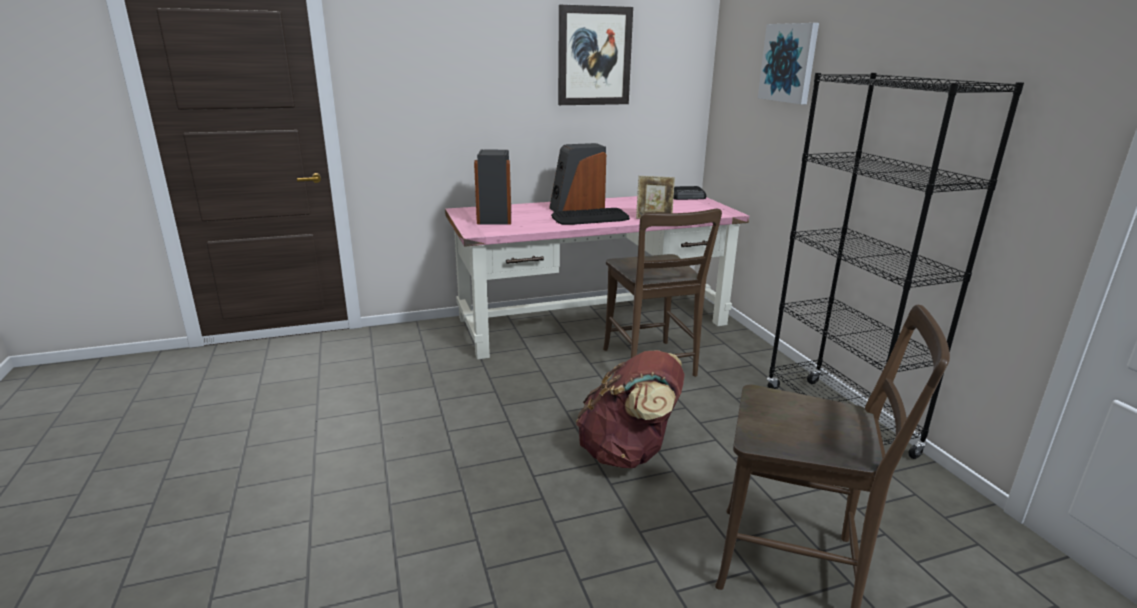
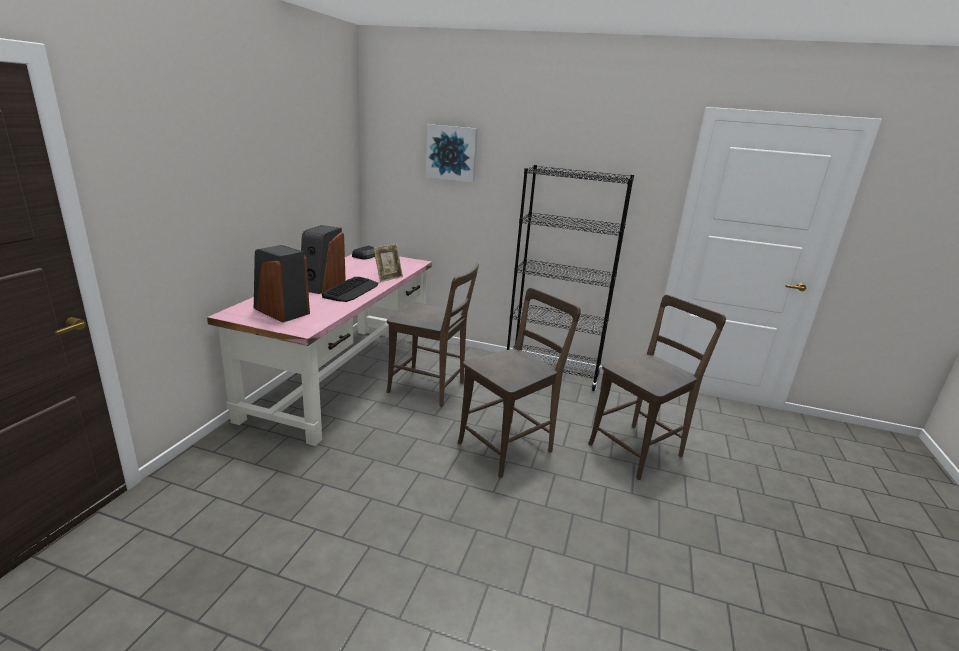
camera: 55 degrees left, 0 degrees up
(594, 56) = (298, 147): picture -> none
(628, 453) = (509, 446): brown backpack -> brown chair

